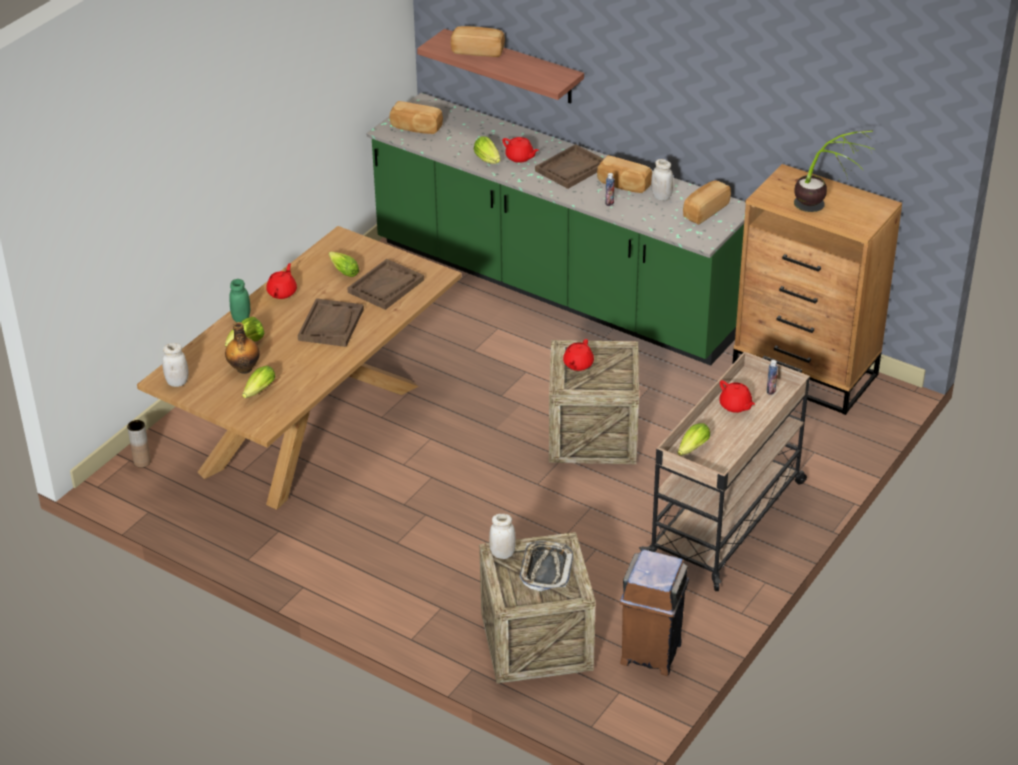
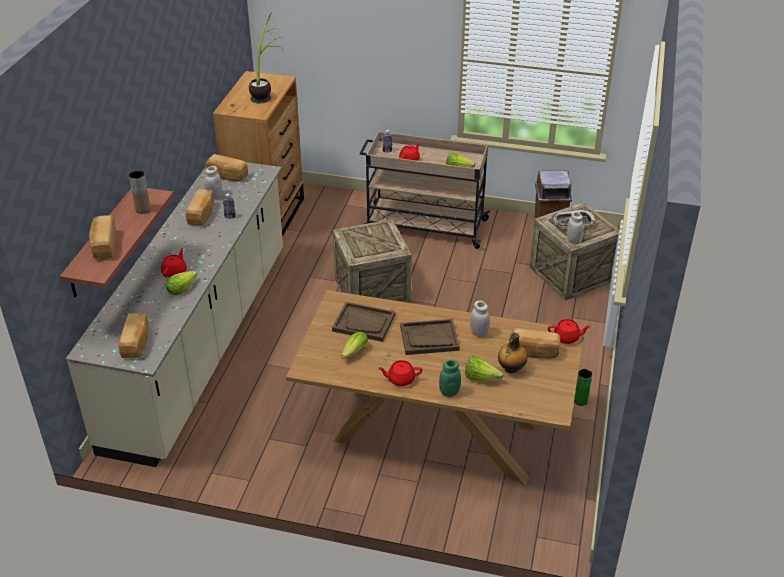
camera: 110 degrees left, 0 degrees up
(142, 462) = (533, 527): brown vase -> brown vase (143, 209)
(177, 382) = (552, 401): white jar -> white jar (478, 333)
(258, 392) = (533, 352): lettuce -> bread
(286, 559) = (580, 401): none -> green vase
(556, 288) = (201, 345): green counter -> beige counter
(571, 168) = (185, 243): brown tray -> none
(577, 364) = (372, 249): red teapot -> red teapot (567, 337)

